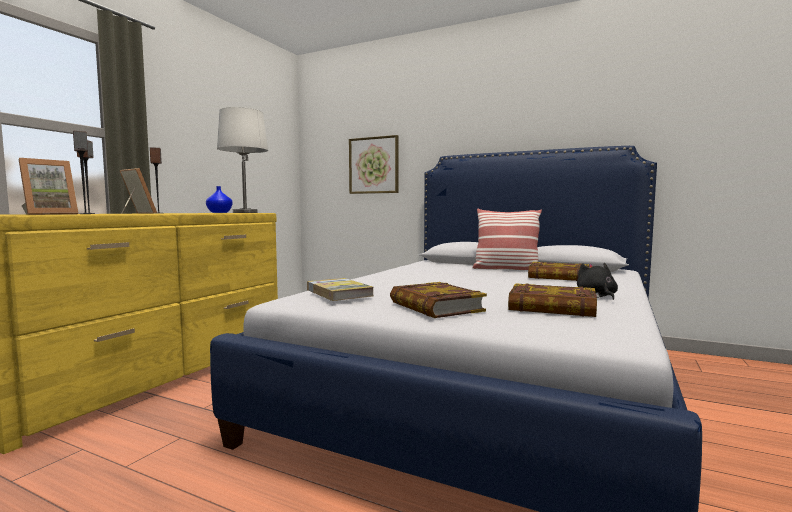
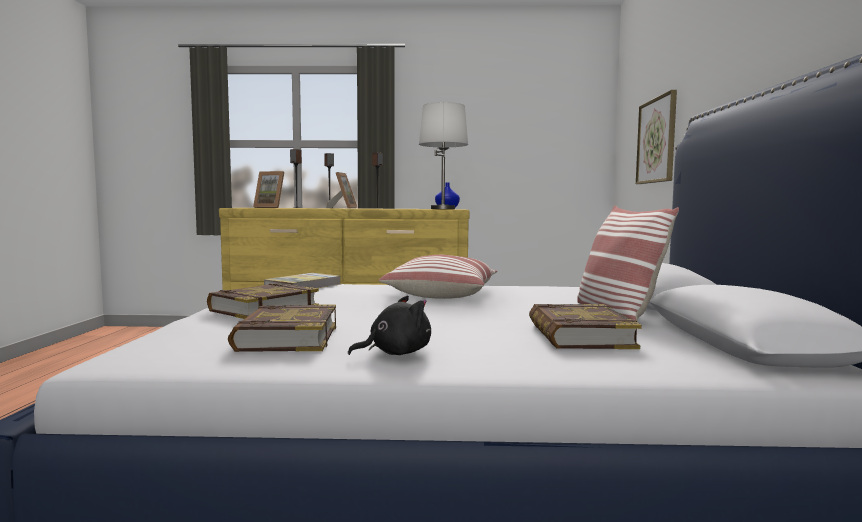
camera: 65 degrees right, 0 degrees up
(419, 278) = (441, 294): none -> pillow

